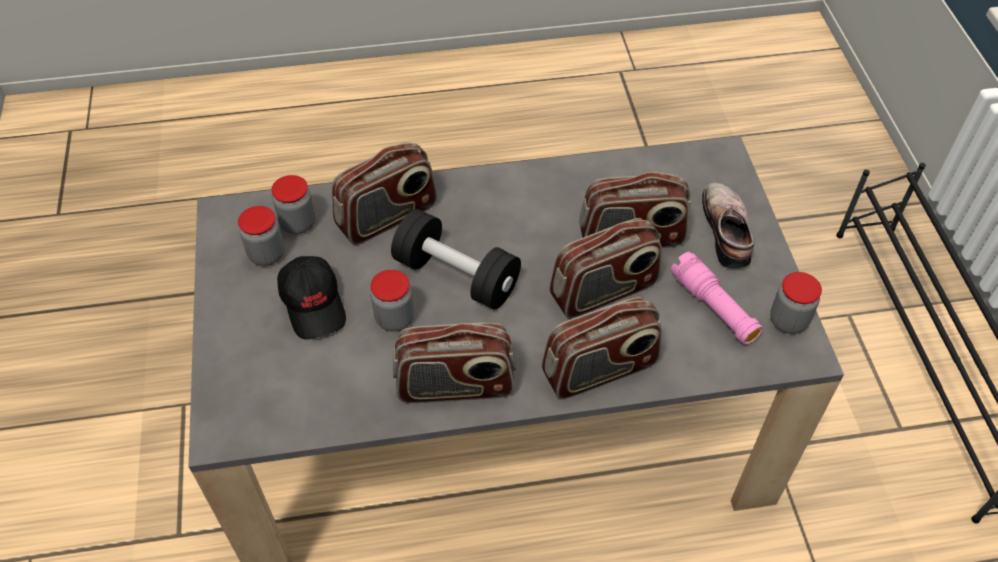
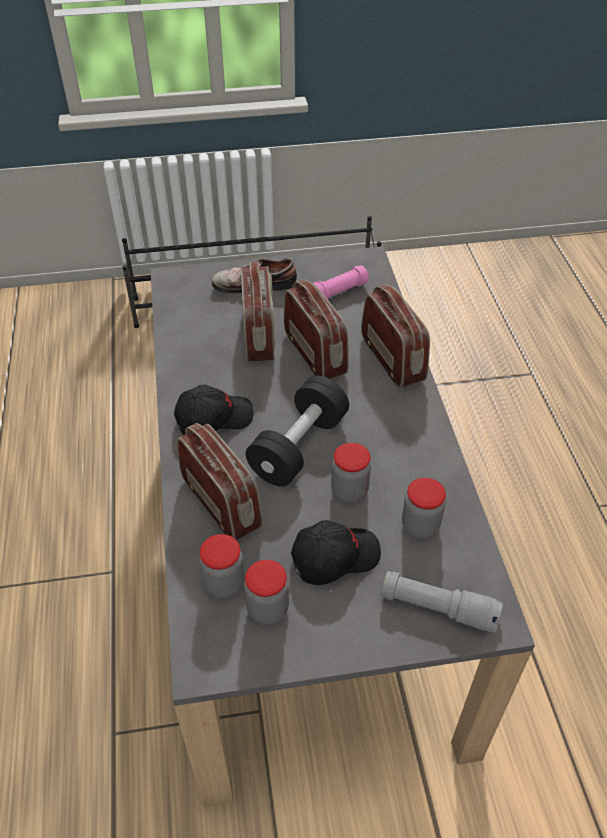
camera: 90 degrees left, 5 degrees down
(243, 386) = (438, 608): none -> grey flashlight
(455, 386) = (418, 445): radio -> none
(498, 205) = (213, 418): none -> black cap
(788, 321) = (340, 264): jar -> jar (420, 526)

